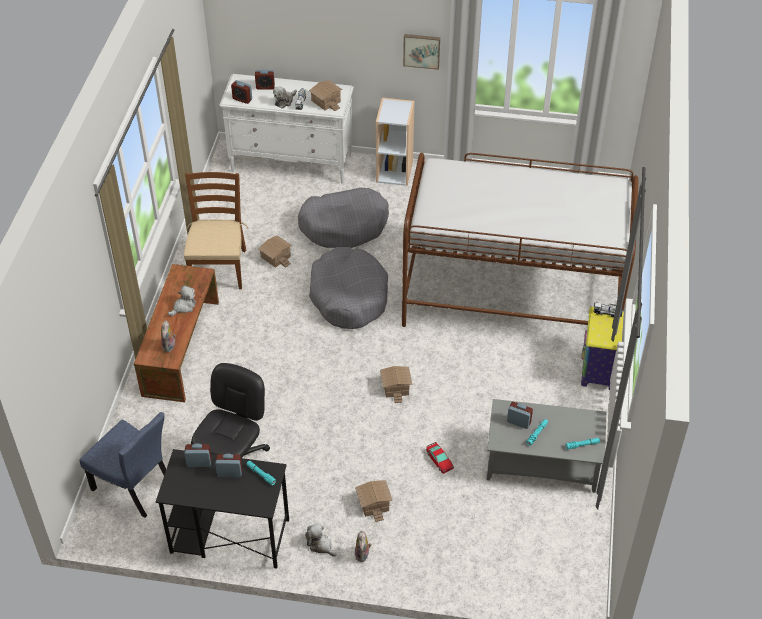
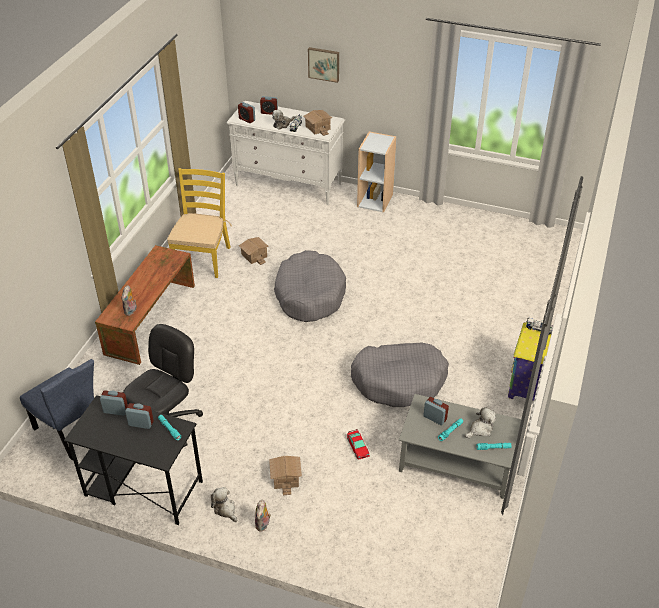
camera: 10 degrees right, 5 degrees down
(184, 307) = (154, 280): plush toy -> plush toy (480, 429)
(219, 268) = (202, 259): brown chair -> yellow chair
(344, 226) = (321, 238): grey dog bed -> grey dog bed (399, 381)
(395, 387) = (331, 376): toy house -> none
(421, 50) = (405, 89): picture -> picture (324, 64)
(509, 295) = (456, 311): brown bed -> none

